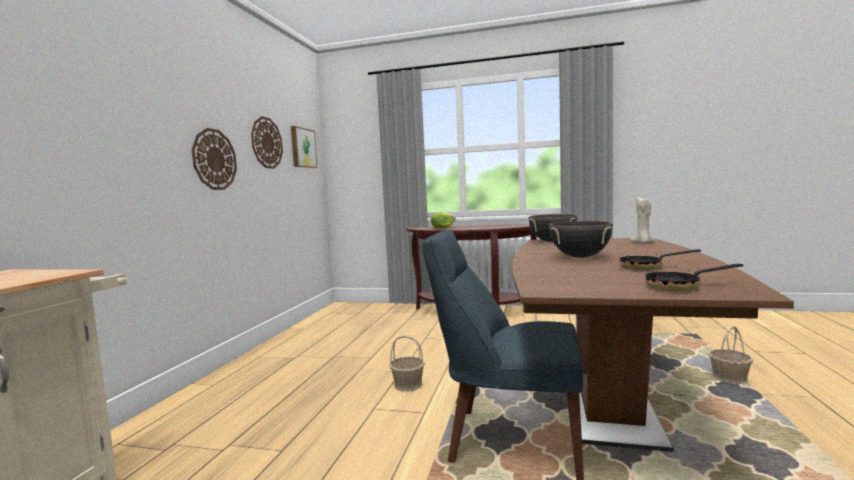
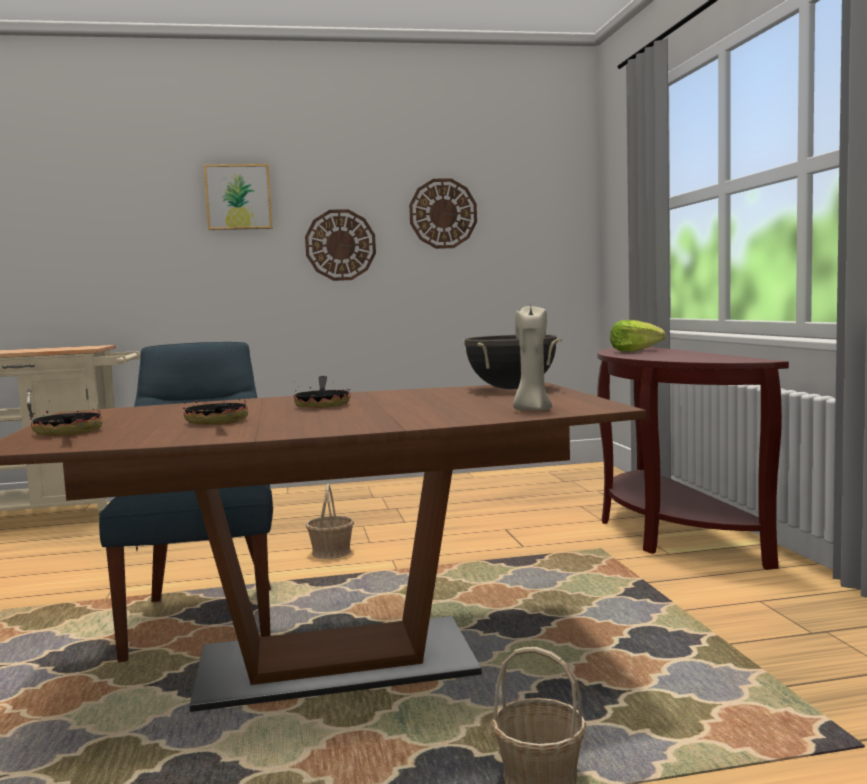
camera: 65 degrees right, 0 degrees up
(302, 148) = (533, 211): picture -> picture (238, 197)
(580, 257) = (323, 404): black cooking pot -> frying pan

